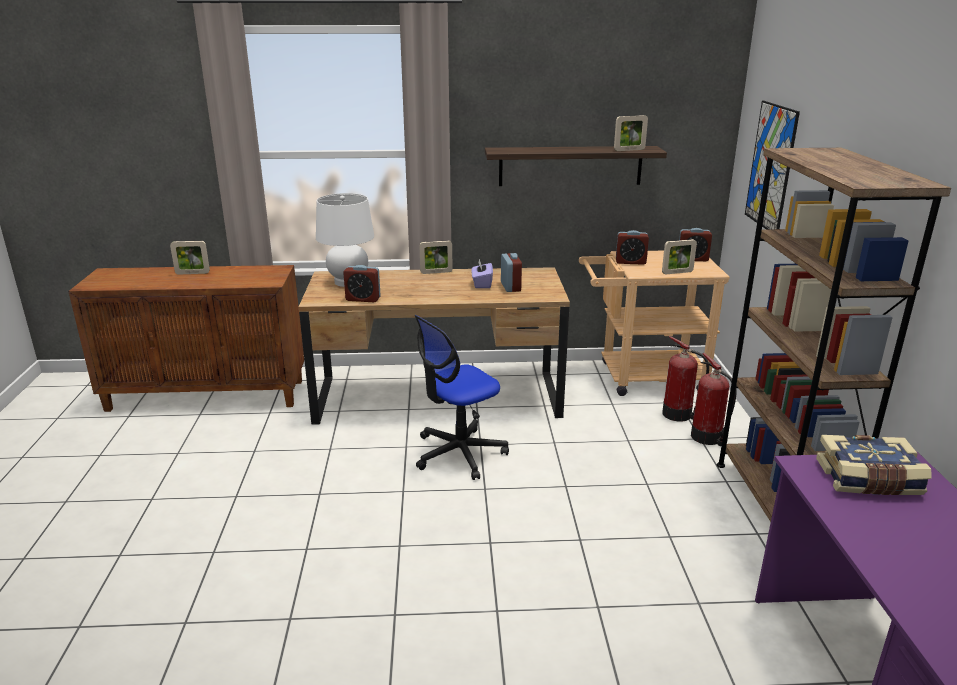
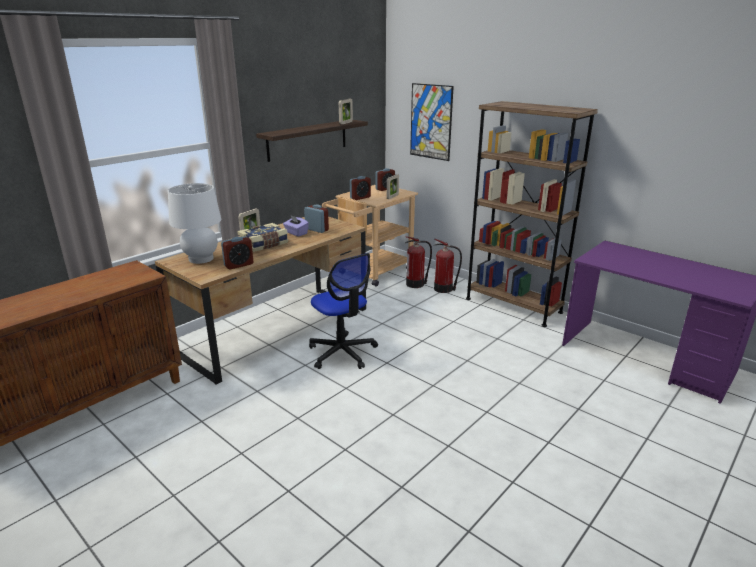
camera: 45 degrees left, 0 degrees up
(192, 273) = (51, 293): picture frame -> none
(459, 453) = (342, 353): office chair -> office chair turned 45 degrees counterclockwise
(869, 480) = (613, 255): book -> book (264, 245)

